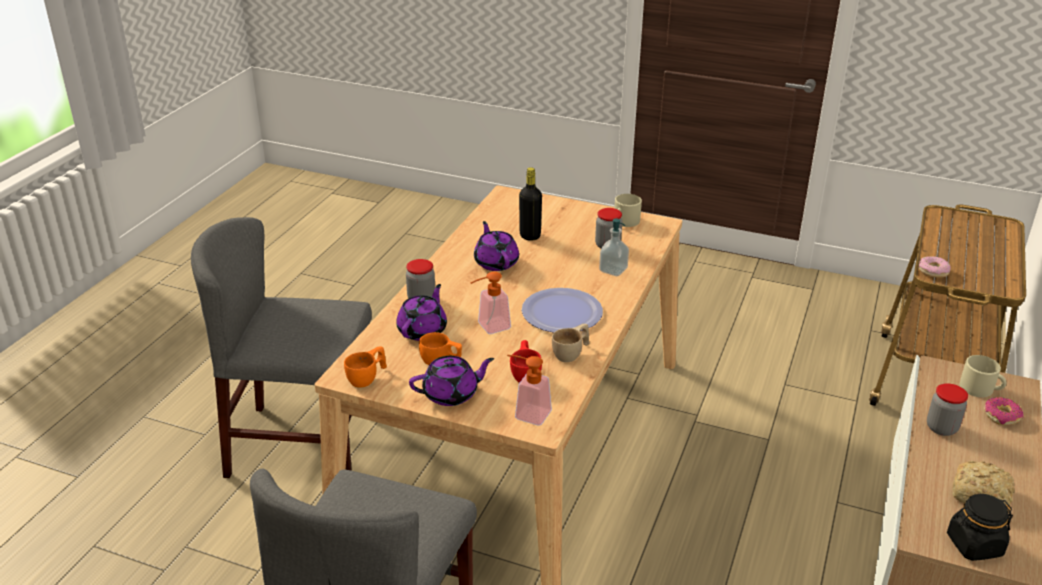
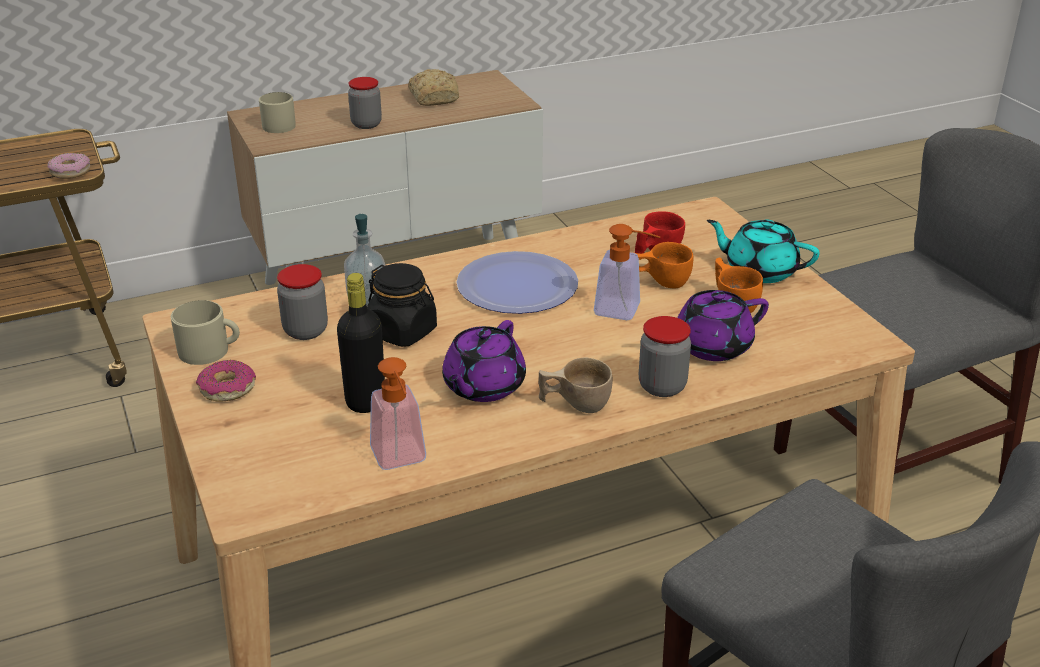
camera: 135 degrees left, 0 degrees up
(368, 378) = (840, 326): orange cup -> orange cup (659, 282)
(451, 394) = (759, 270): purple teapot -> turquoise teapot
(527, 413) = (704, 225): soap dispenser -> soap dispenser (401, 460)
(572, 353) = (579, 247): beige cup -> beige cup (574, 404)
(974, 545) = (493, 90): black jar -> black jar (403, 332)
(1001, 416) = (311, 111): donut -> donut (227, 389)

